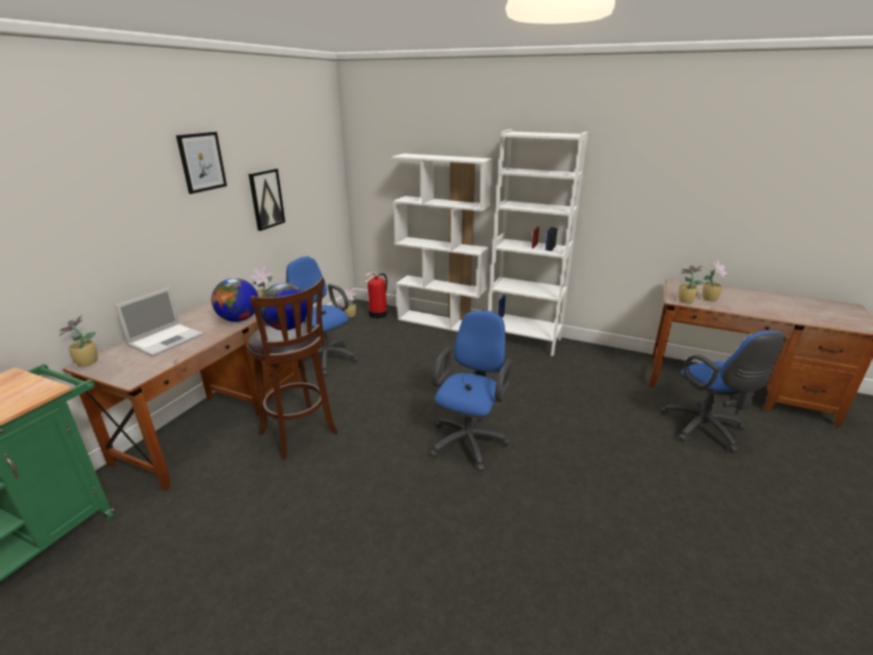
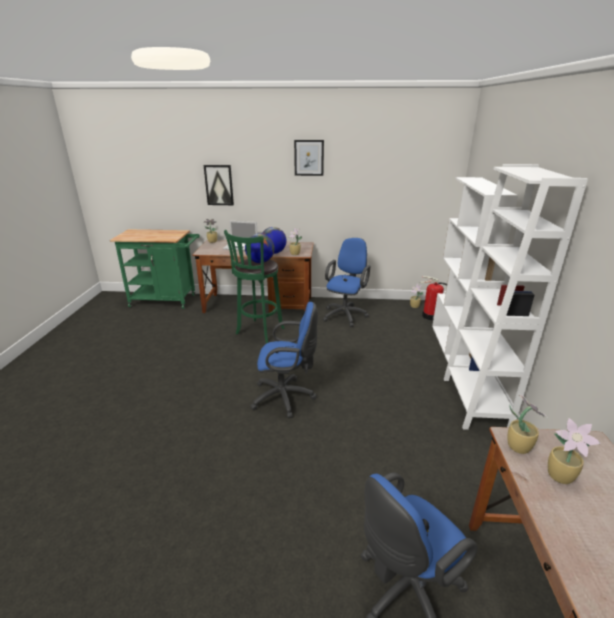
camera: 70 degrees right, 0 degrees up
(266, 199) = (358, 191): picture -> picture (219, 185)
(300, 435) = (258, 332): brown stool -> green stool

